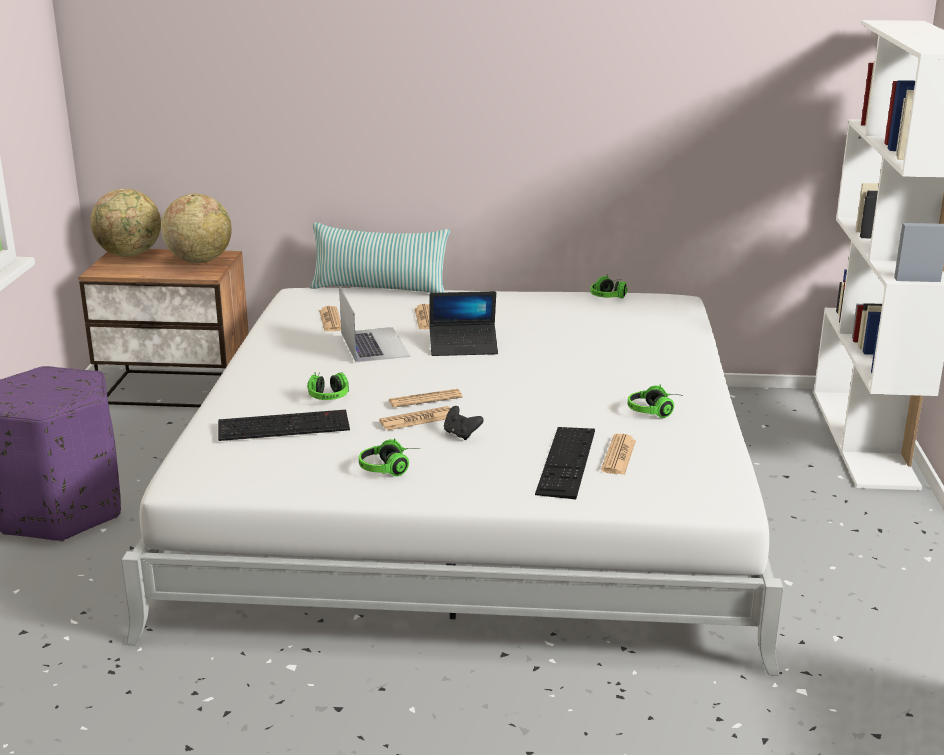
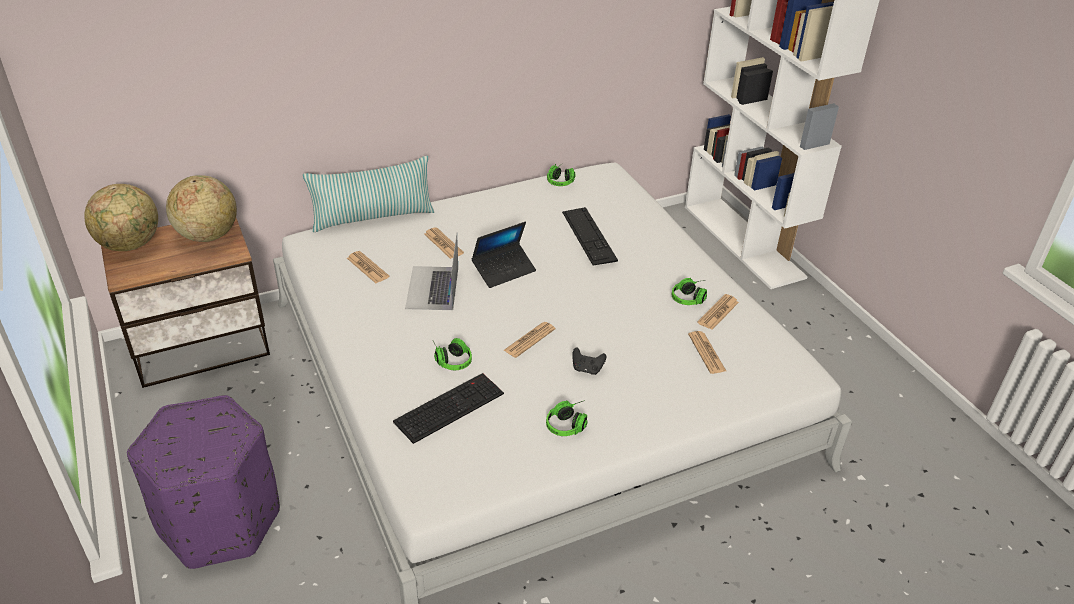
camera: 30 degrees left, 15 degrees up
(374, 344) = (432, 288): laptop -> laptop turned 135 degrees counterclockwise
(417, 419) = (543, 364): newspaper -> newspaper (718, 312)
(566, 461) = (679, 371): keyboard -> keyboard (589, 236)

